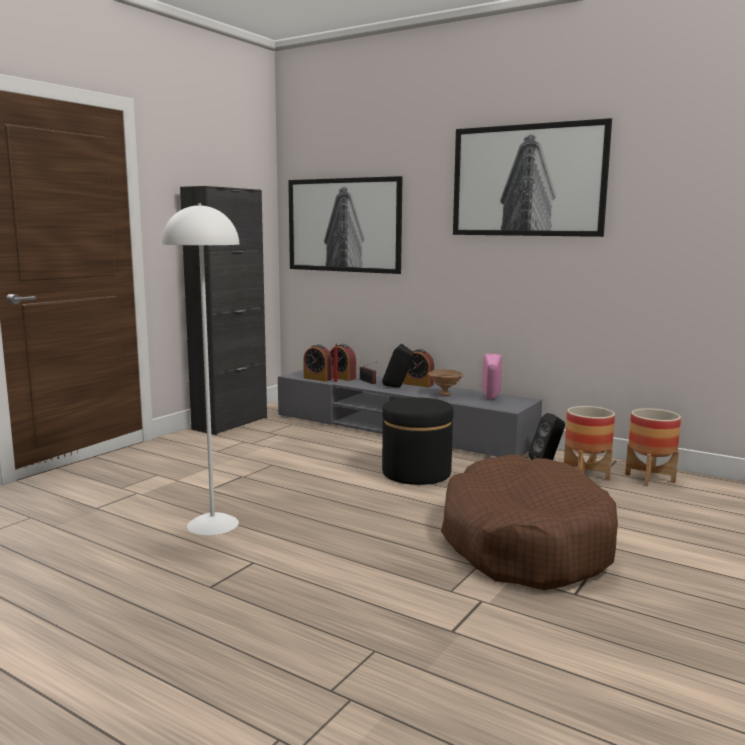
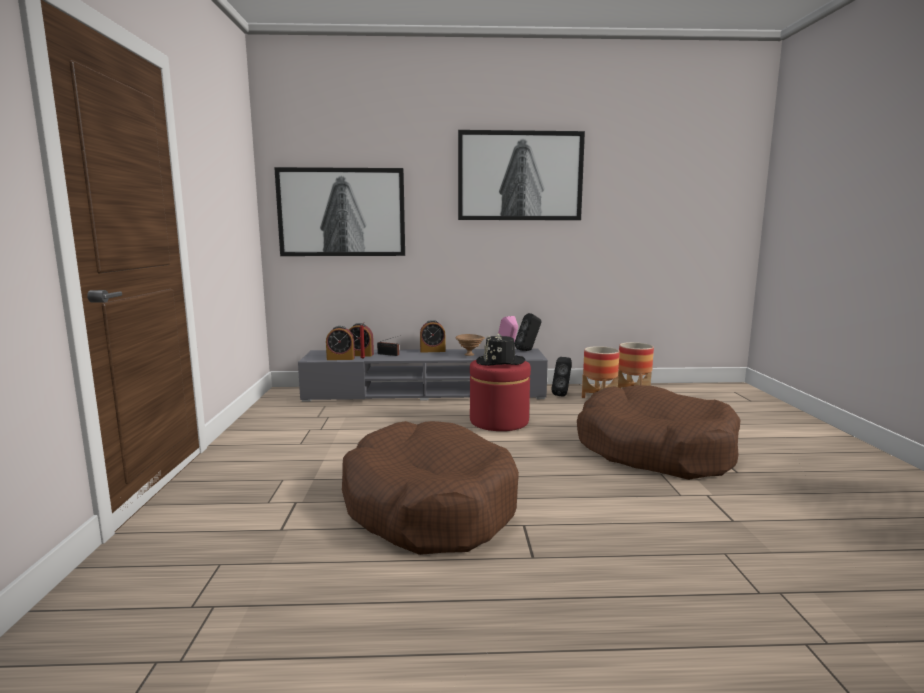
camera: 35 degrees left, 0 degrees up
(213, 524) = (428, 506): white floor lamp -> brown dog bed
(230, 423) = (263, 417): black cabinet -> none
(397, 387) = (422, 355): black speaker -> black speaker (528, 350)
(416, 473) = (499, 421): black ottoman -> red ottoman
(418, 404) = (500, 362): none -> black hat

